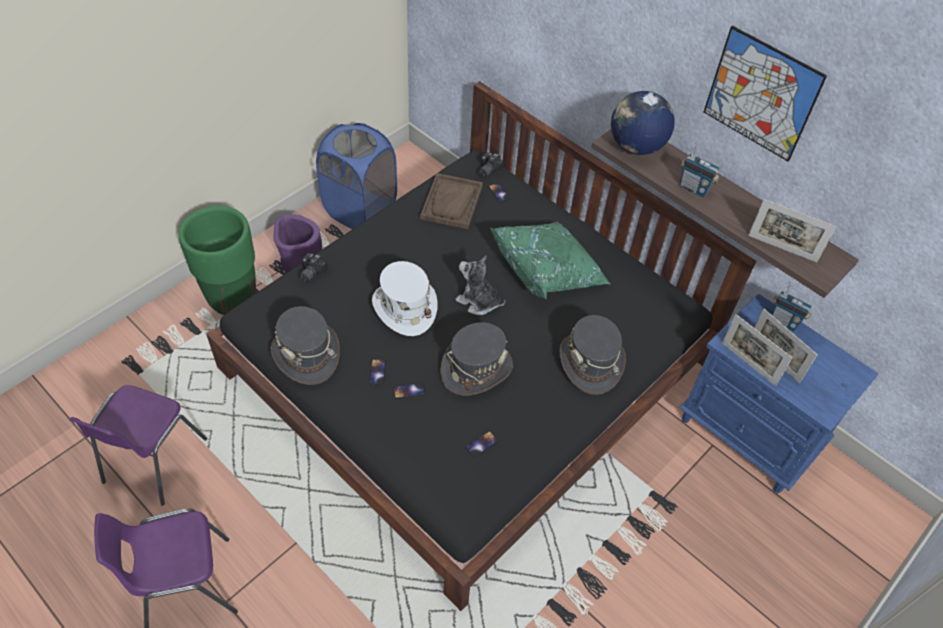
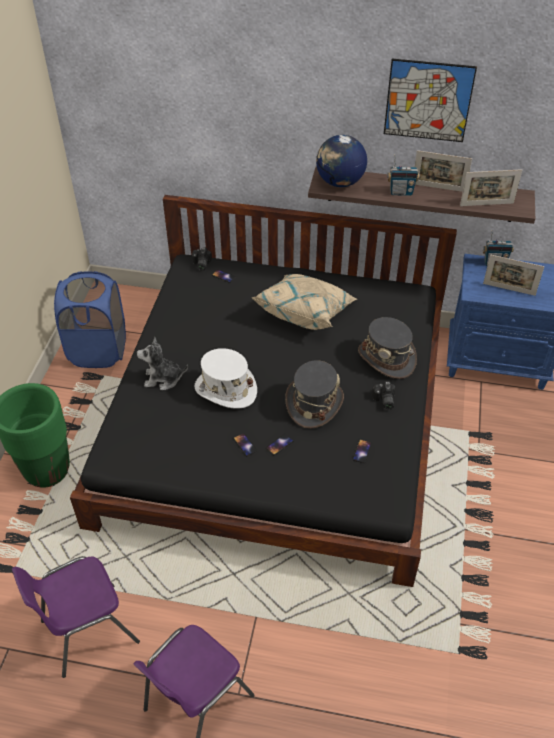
camera: 30 degrees left, 5 degrees down
(152, 462) = (86, 631): purple chair -> purple chair turned 75 degrees clockwise
(300, 262) = (81, 413): purple planter -> none
(306, 354) = (180, 461): grey hat -> none
(310, 273) = (128, 402): camera -> camera (383, 401)
(452, 203) = (194, 299): brown tray -> none
(478, 301) = (274, 357): plush toy -> plush toy (163, 379)
(548, 271) = (306, 312): green pillow -> beige pillow
(748, 364) = (496, 299): picture frame -> picture frame (438, 188)

